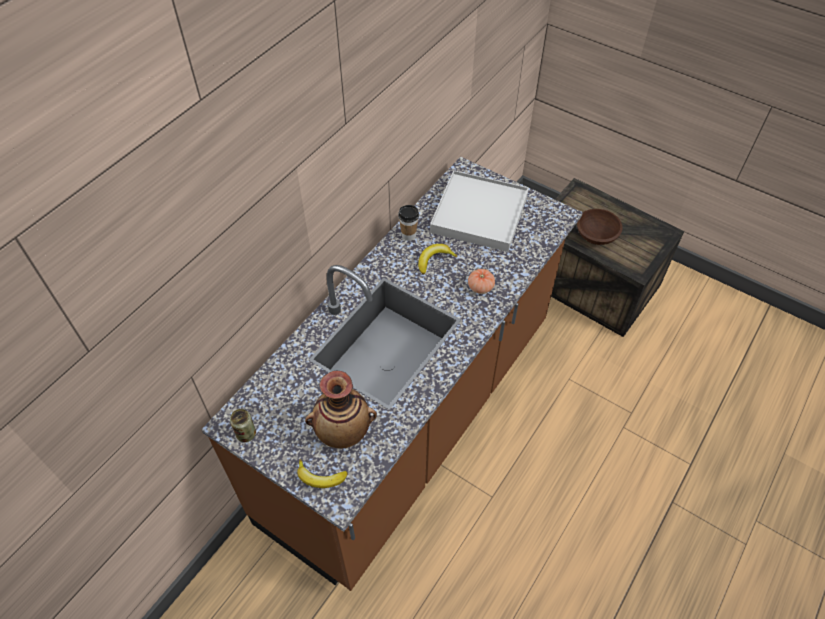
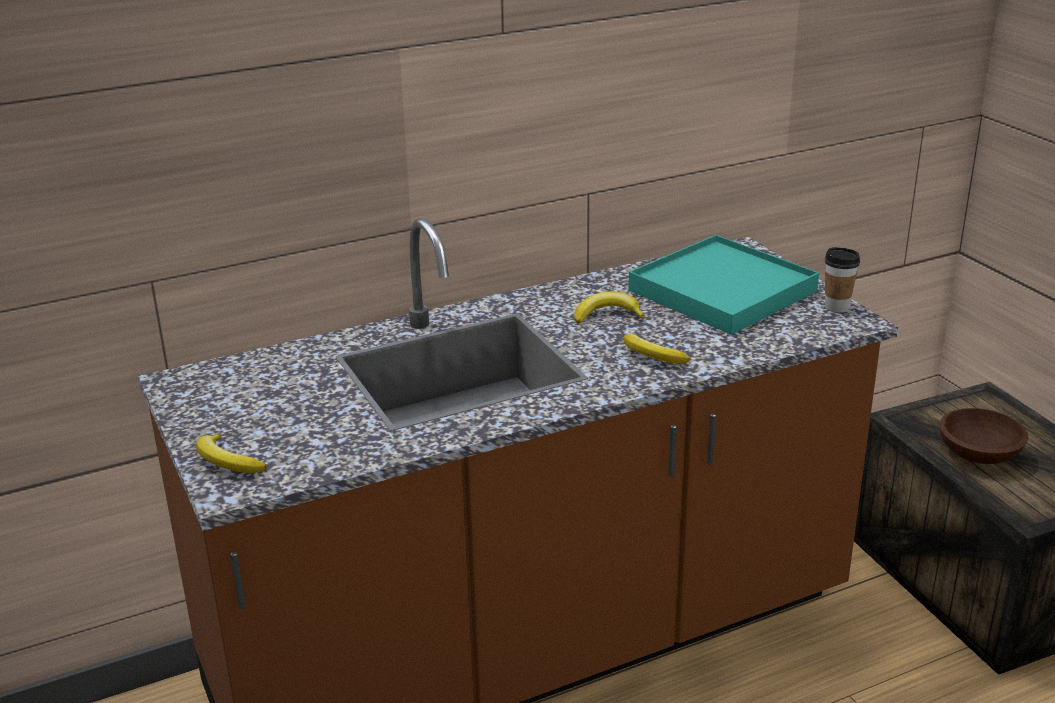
camera: 30 degrees right, 25 degrees down
(246, 434) = (183, 395): can -> none
(343, 431) = (306, 430): vase -> none
(408, 235) = (594, 286): cup -> cup (836, 307)
(479, 214) = (723, 291): white tray -> turquoise tray
(480, 287) = (651, 356): tomato -> banana

